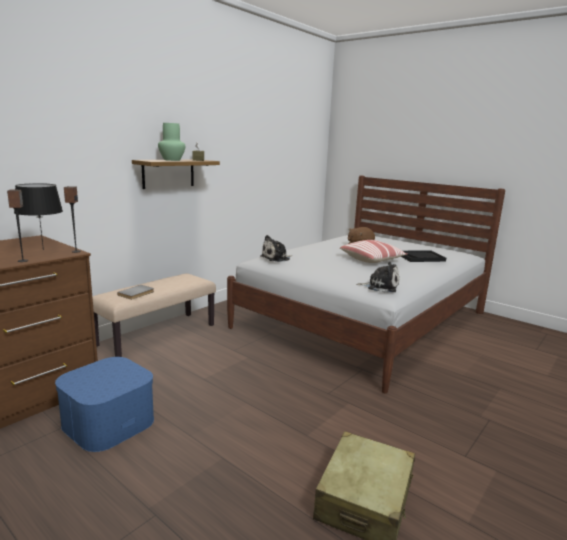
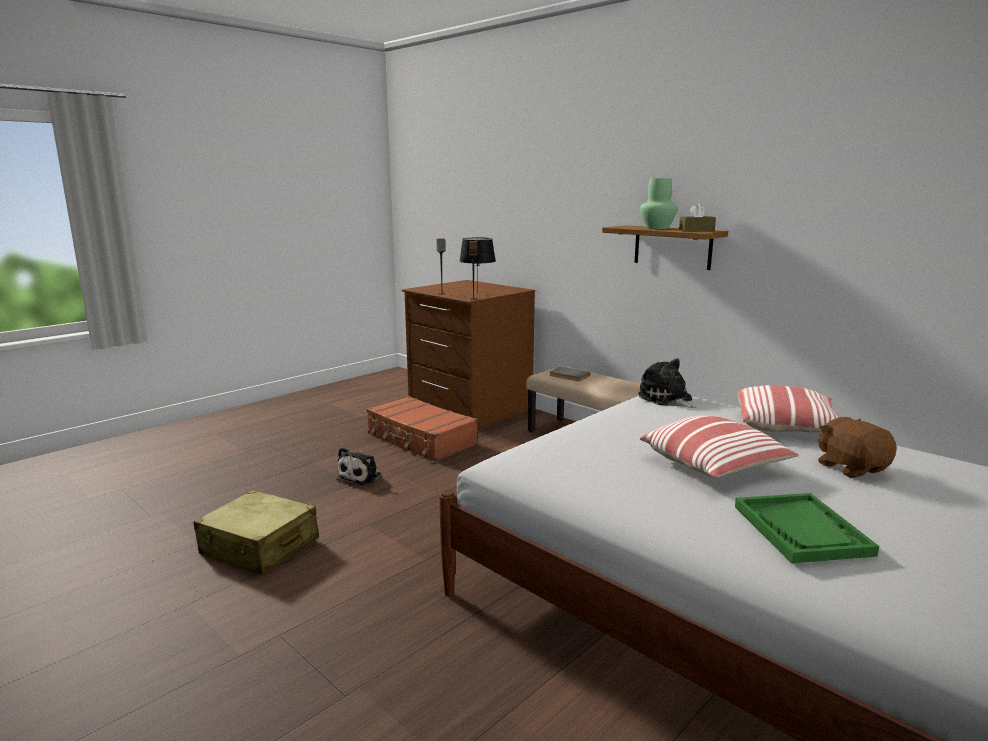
camera: 95 degrees right, 0 degrees up
(108, 422) = (421, 439): blue storage box -> brown suitcase
(315, 247) = (786, 426): none -> pillow
(380, 287) = (532, 457): plush toy -> plush toy (361, 476)
(420, 257) = (801, 530): black tray -> green tray

